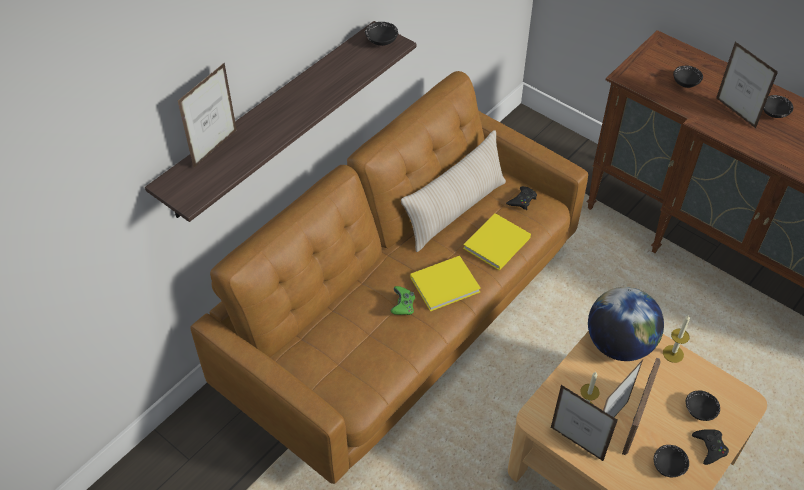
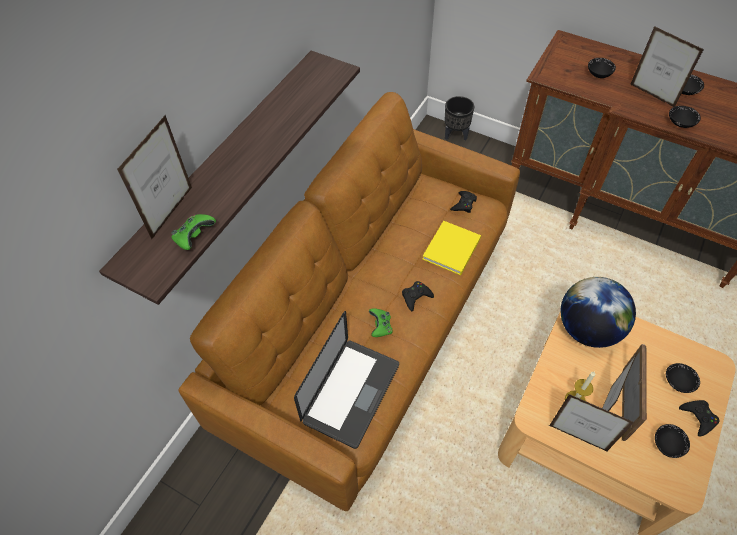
camera: 10 degrees left, 5 degrees up
(230, 172) = (194, 237): none -> green game controller
(358, 363) = (351, 393): none -> laptop
(381, 41) = (324, 69): black bowl -> black bowl (680, 123)
(446, 284) = (416, 297): yellow book -> black game controller
(455, 211) = (405, 223): beige pillow -> none
(549, 130) = (455, 134): none -> black planter
(673, 354) = (638, 329): candle -> none

